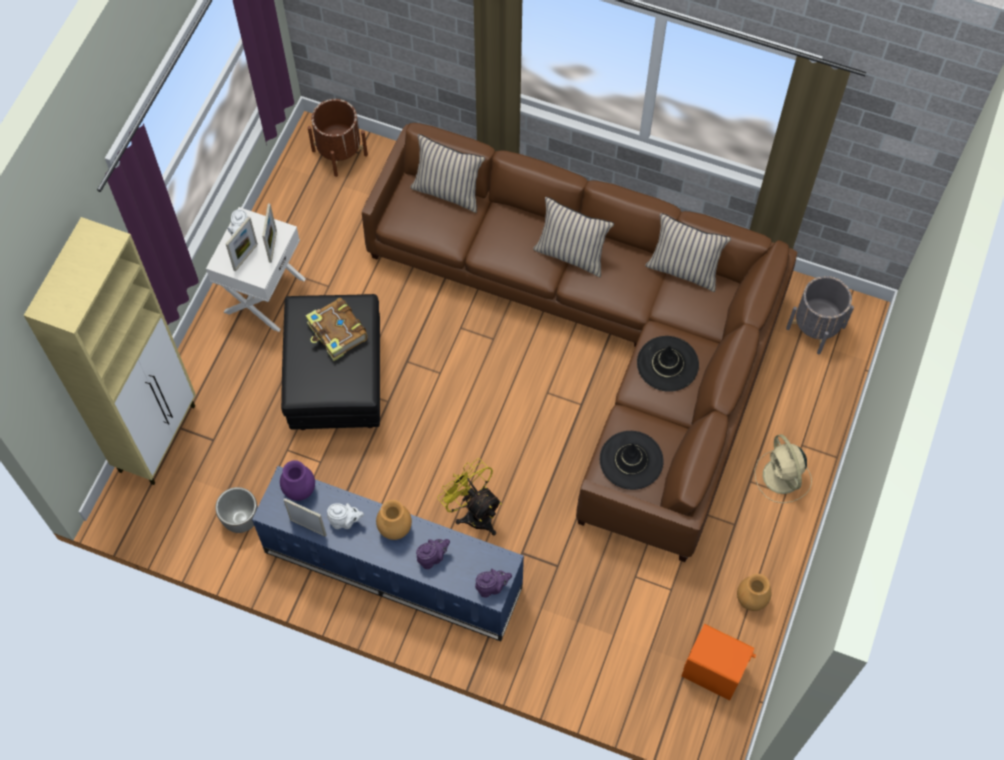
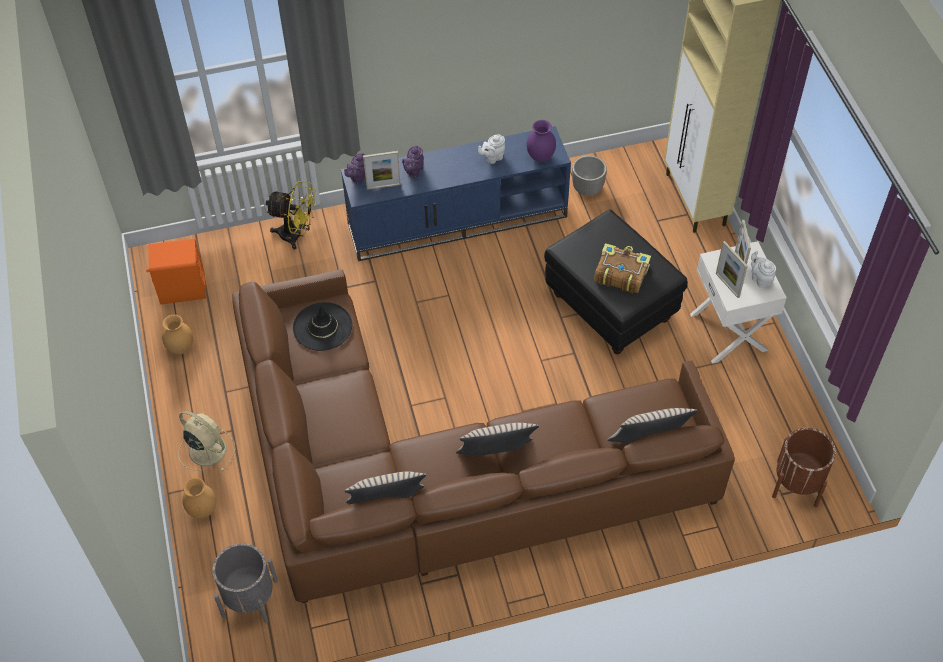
camera: 145 degrees right, 10 degrees down
(308, 527) = (513, 141): picture frame -> picture frame (383, 186)
(395, 529) = (454, 172): brown vase -> brown vase (203, 510)
(474, 512) = (431, 285): yellow fan -> yellow fan (296, 235)
(667, 364) = (344, 414): black hat -> none

